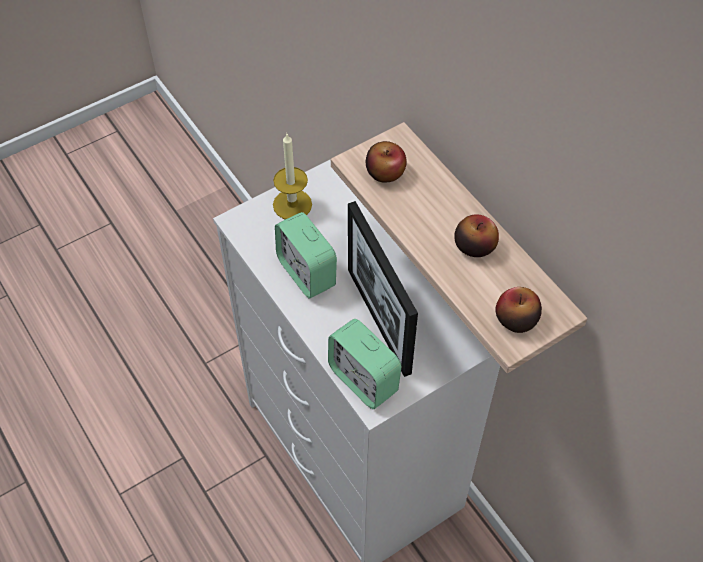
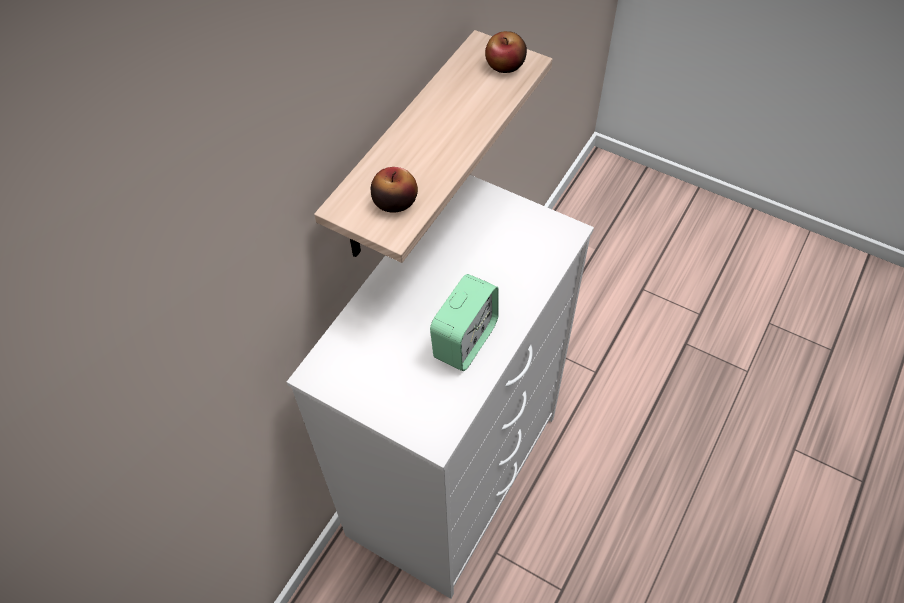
camera: 115 degrees left, 0 degrees up
(292, 204) = (384, 394): candle -> none
(363, 379) = (551, 248): alarm clock -> none
(378, 320) = (484, 261): picture frame -> none
(474, 246) = (446, 110): apple -> none

